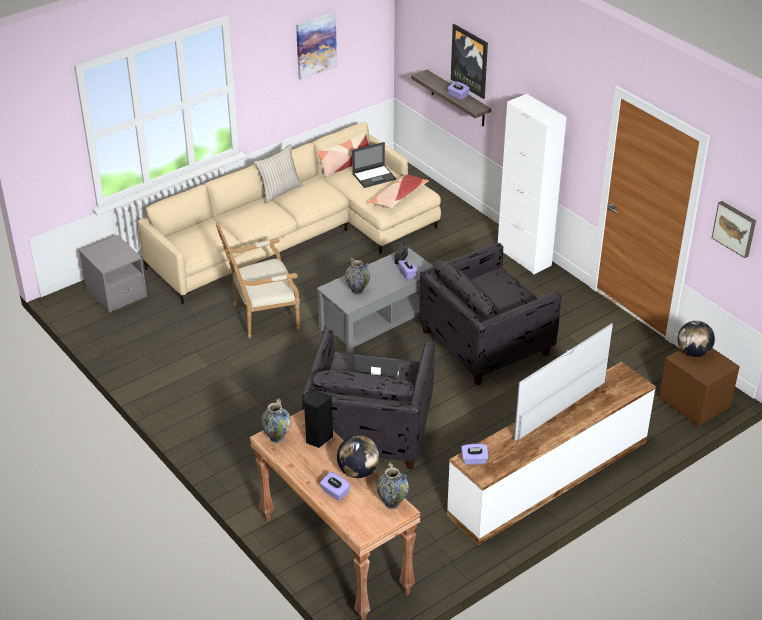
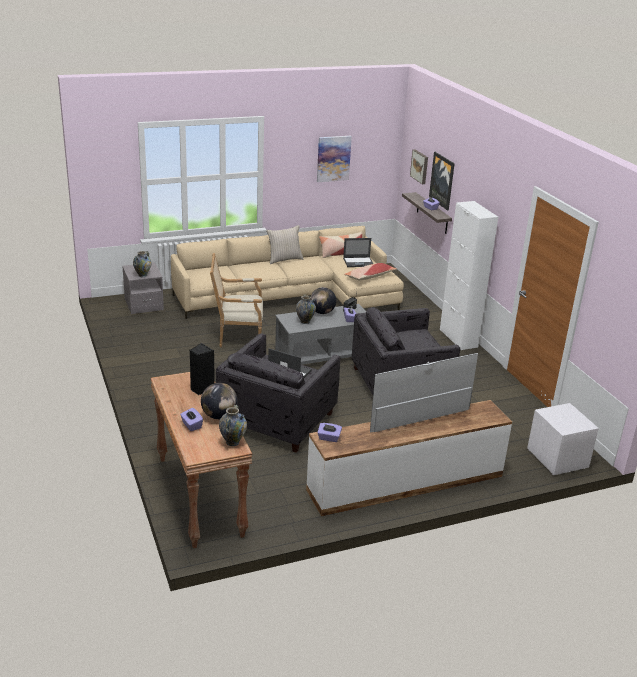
camera: 15 degrees right, 10 degrees down
(277, 437) = (170, 382): vase -> vase (142, 275)
(693, 352) = (560, 411): globe -> globe (322, 312)
(694, 403) = (557, 458): brown nightstand -> white nightstand
(735, 228) = (610, 304): picture -> picture (420, 166)

